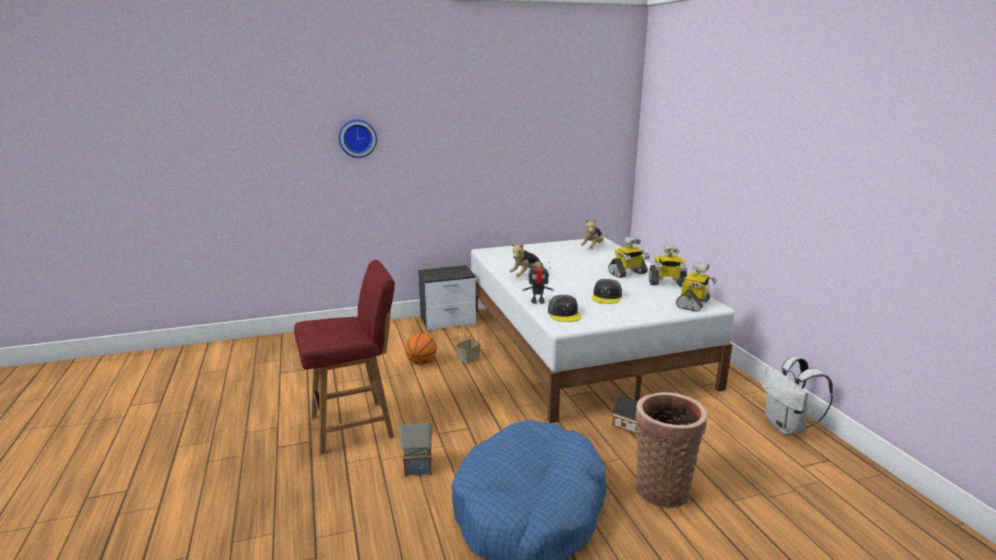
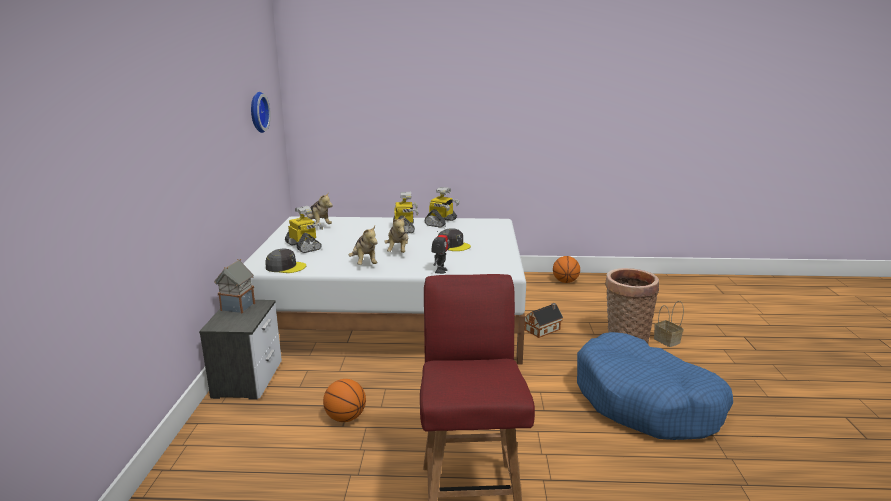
camera: 70 degrees left, 0 degrees up
(357, 138) = (111, 145): wall clock -> wall clock (257, 112)
(417, 467) = (572, 454): toy house -> toy house (237, 307)
(468, 358) = (362, 383): basket -> basket (667, 341)
(564, 314) = (480, 266): grey cap -> grey cap (285, 267)
(566, 281) = (398, 251): none -> plush toy
(693, 304) = (492, 225): toy robot -> toy robot (304, 246)
(787, 427) = (565, 281): white backpack -> basketball

